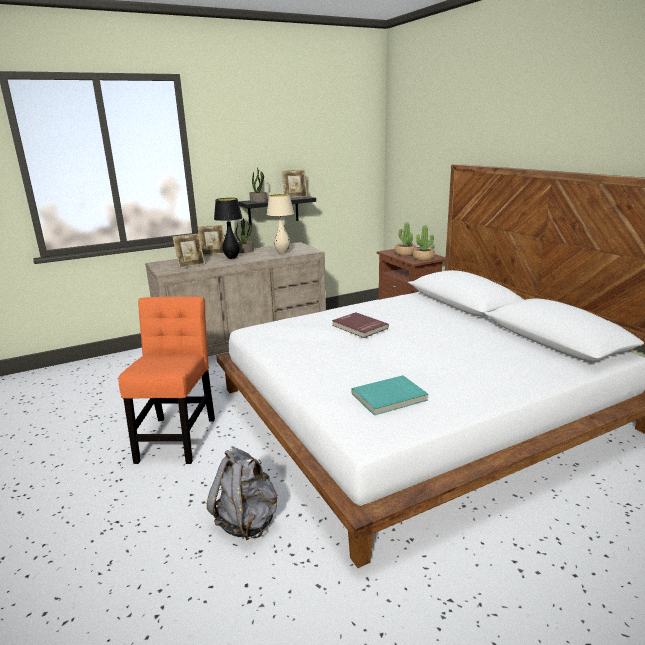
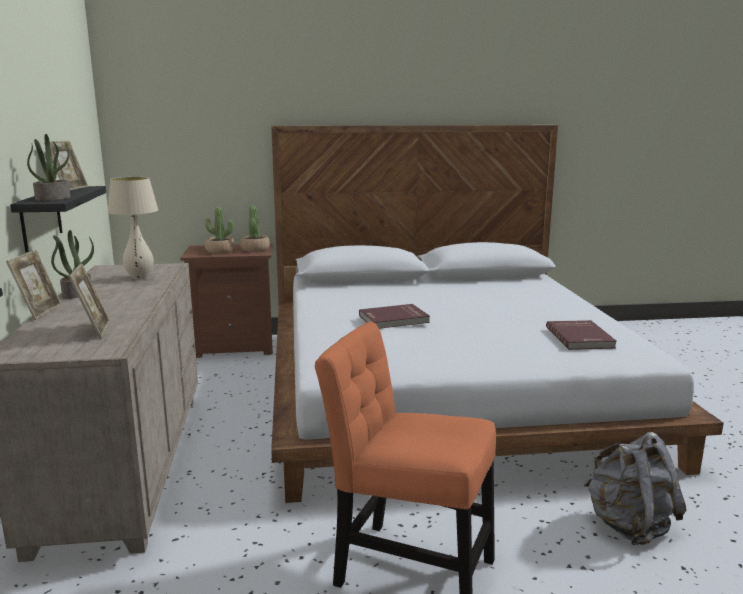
camera: 70 degrees left, 5 degrees down
(232, 258) = (105, 303): black table lamp -> none
(389, 397) = (581, 337): turquoise book -> red book

